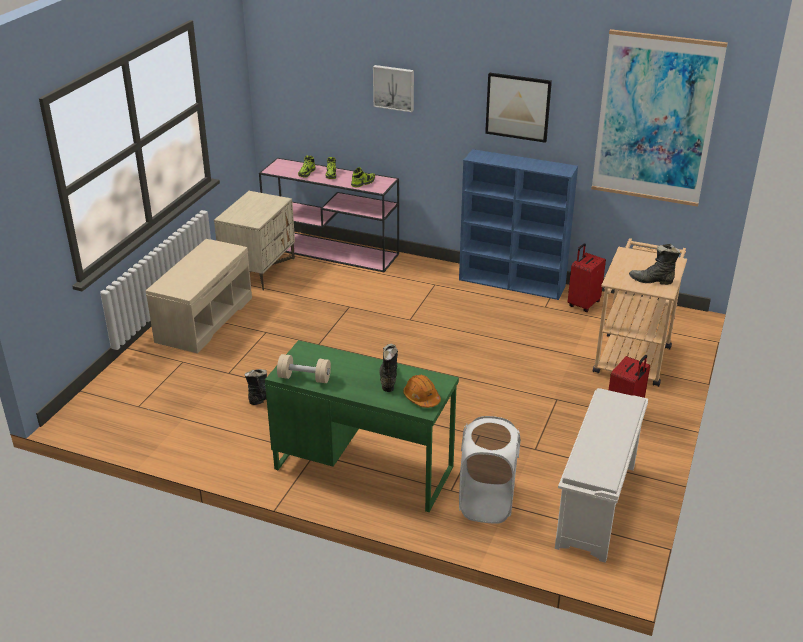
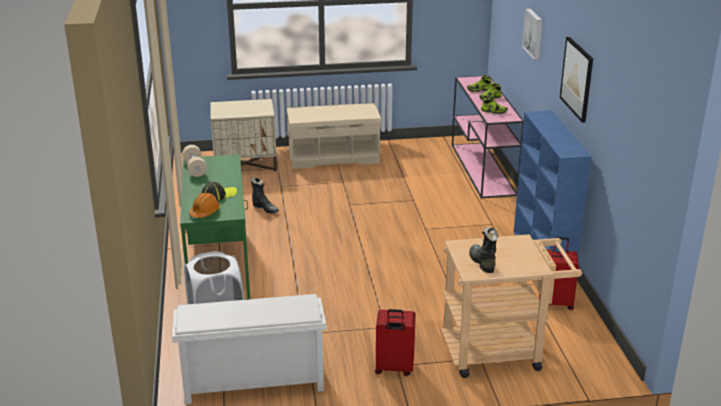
camera: 60 degrees right, 5 degrees down
(259, 269) = (420, 153): beige nightstand -> beige nightstand (246, 164)
(388, 379) = (219, 195): black boot -> cap
(655, 119) = (635, 128): picture -> none

